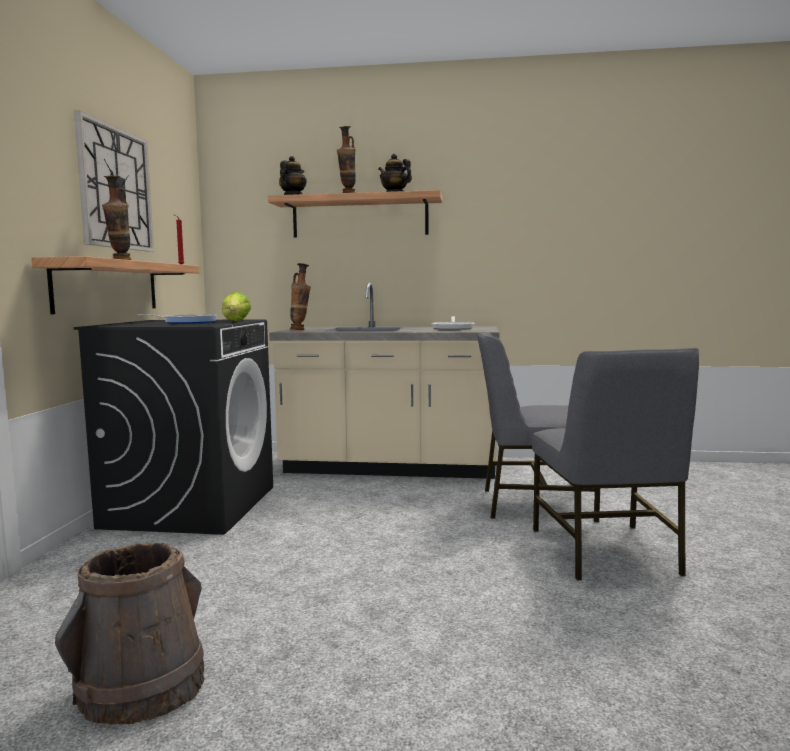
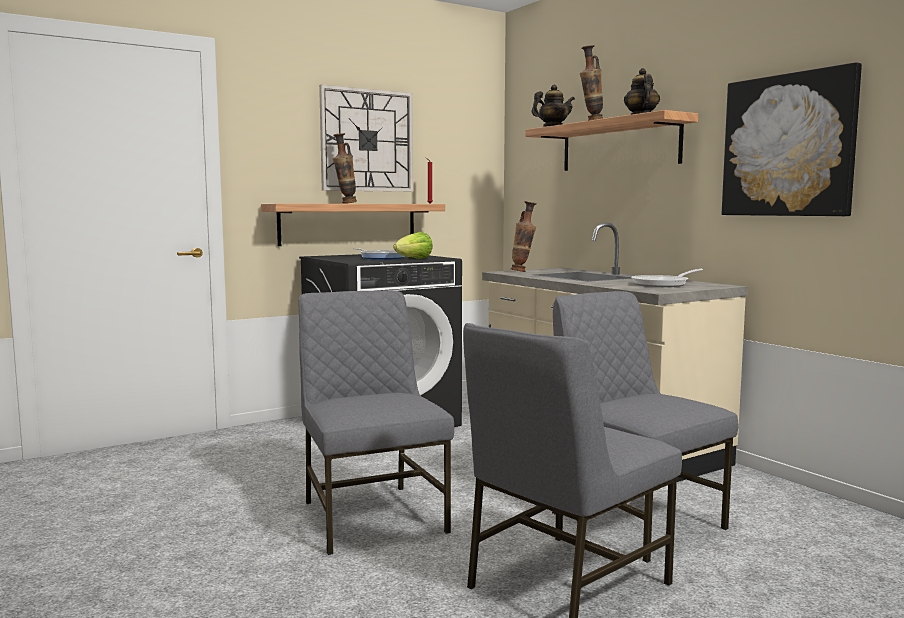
camera: 50 degrees right, 0 degrees up
(142, 686) = (133, 505): brown bucket -> none
(399, 573) = (371, 516): none -> grey chair
(521, 224) = (788, 145): none -> picture

